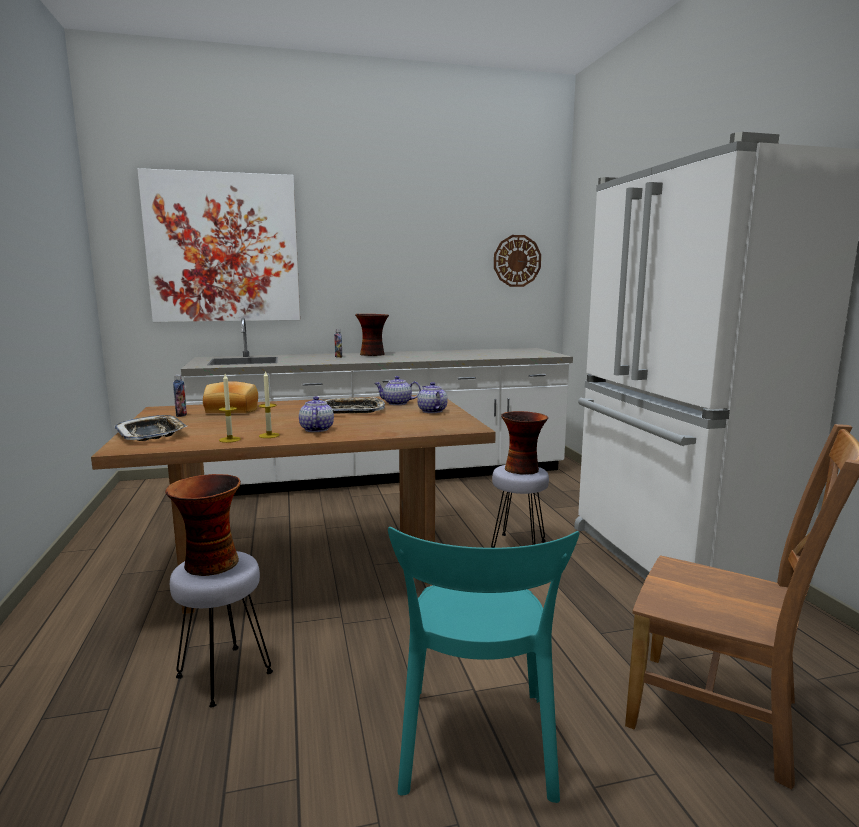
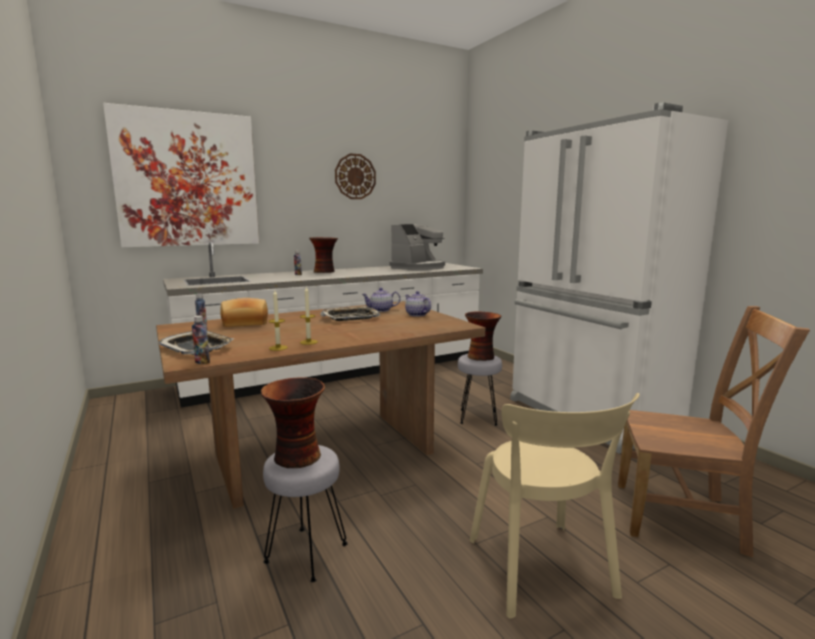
camera: 15 degrees left, 0 degrees up
(137, 449) = (202, 362): none -> bottle
(316, 429) = (342, 334): teapot -> none
(476, 748) = (542, 572): turquoise chair -> beige chair
(492, 353) = (419, 267): none -> coffee machine
(517, 261) = (429, 194): wall clock -> wall clock (355, 176)

